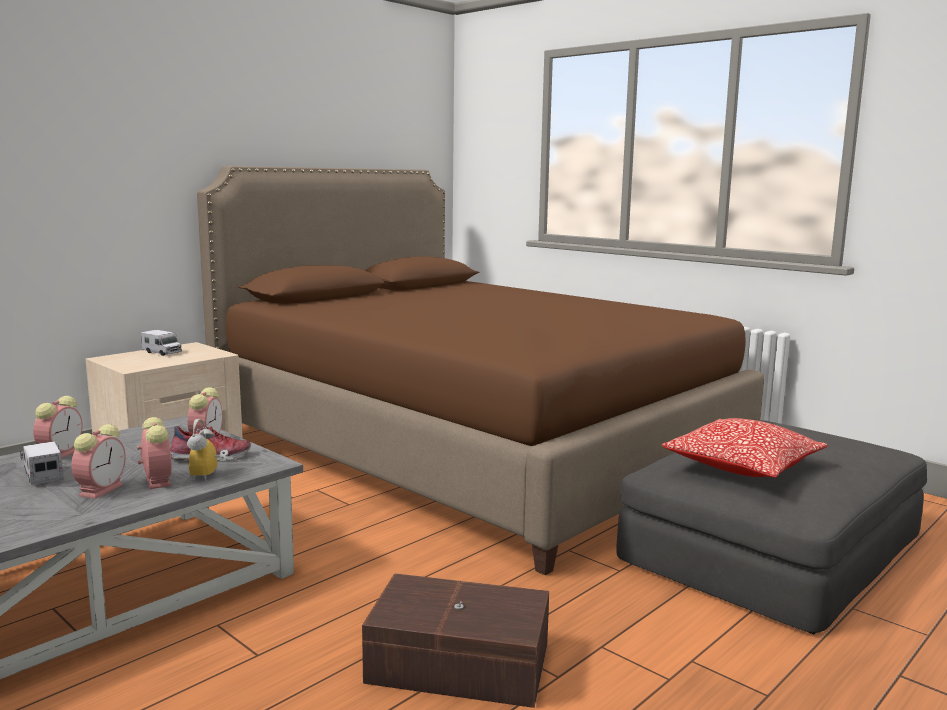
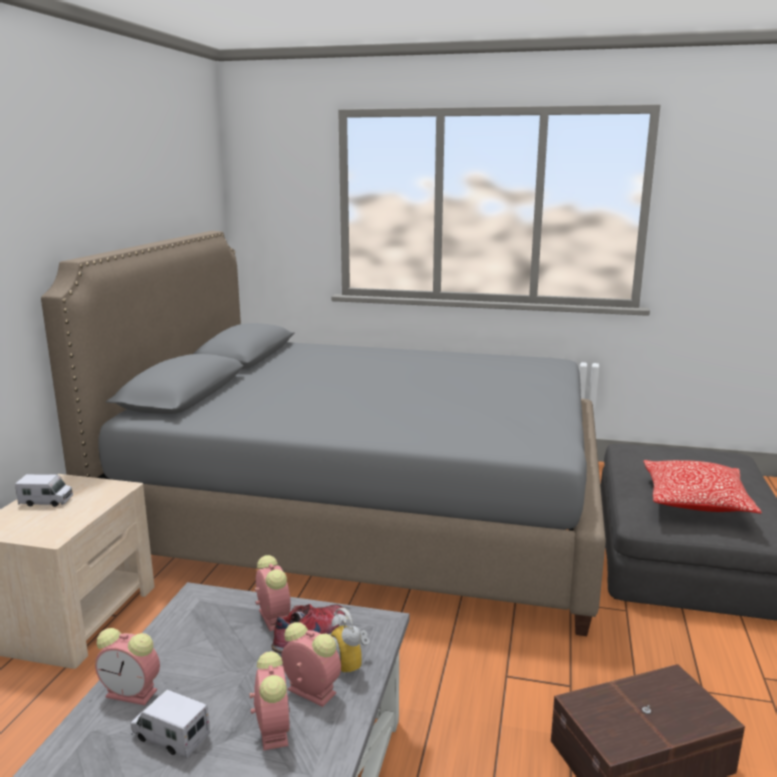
camera: 30 degrees left, 5 degrees up
(61, 453) = (133, 693): alarm clock -> alarm clock turned 120 degrees clockwise
(471, 447) = (365, 514): brown bed -> grey bed

